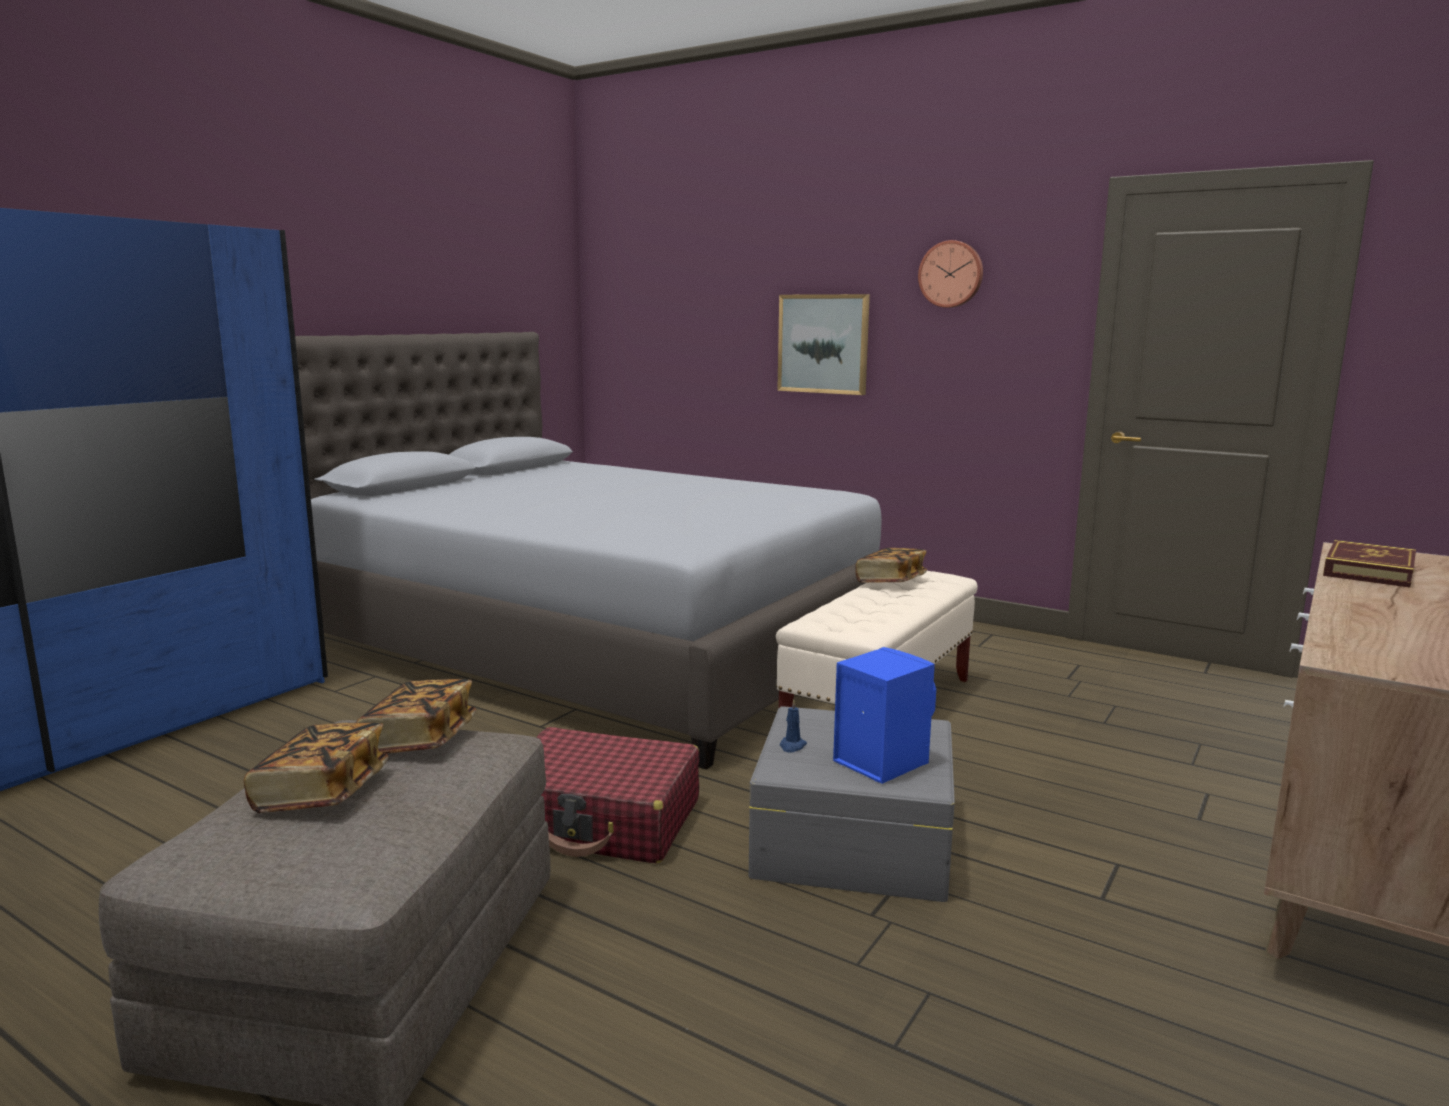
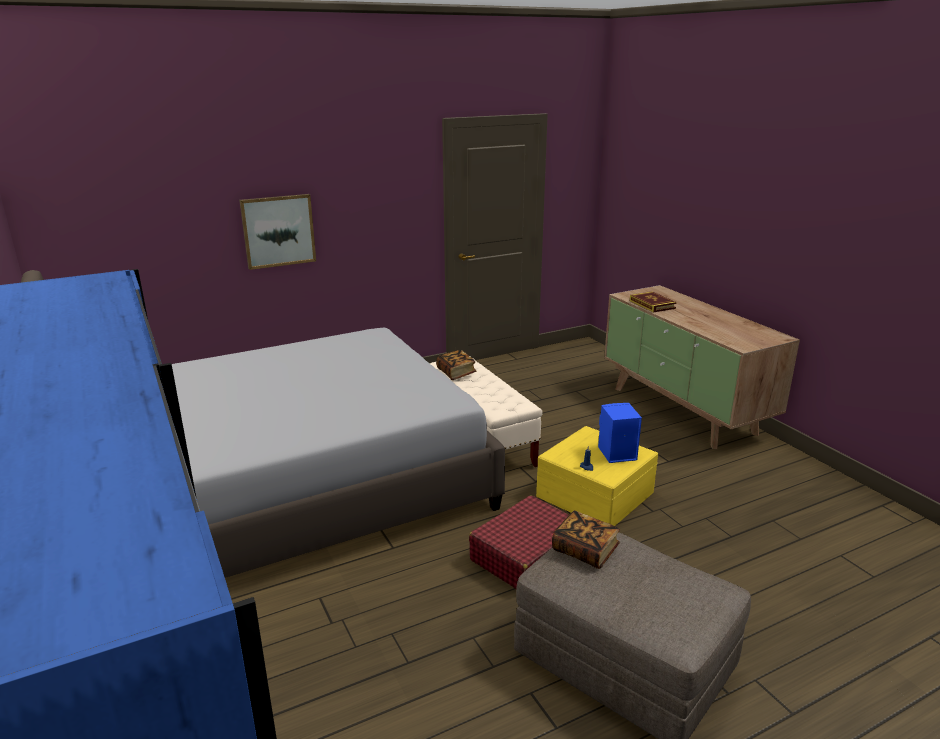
camera: 60 degrees left, 10 degrees up
(322, 793) = (634, 588): book -> none
(851, 838) = (594, 494): grey storage box -> yellow storage box
(951, 274) = (362, 177): wall clock -> none

